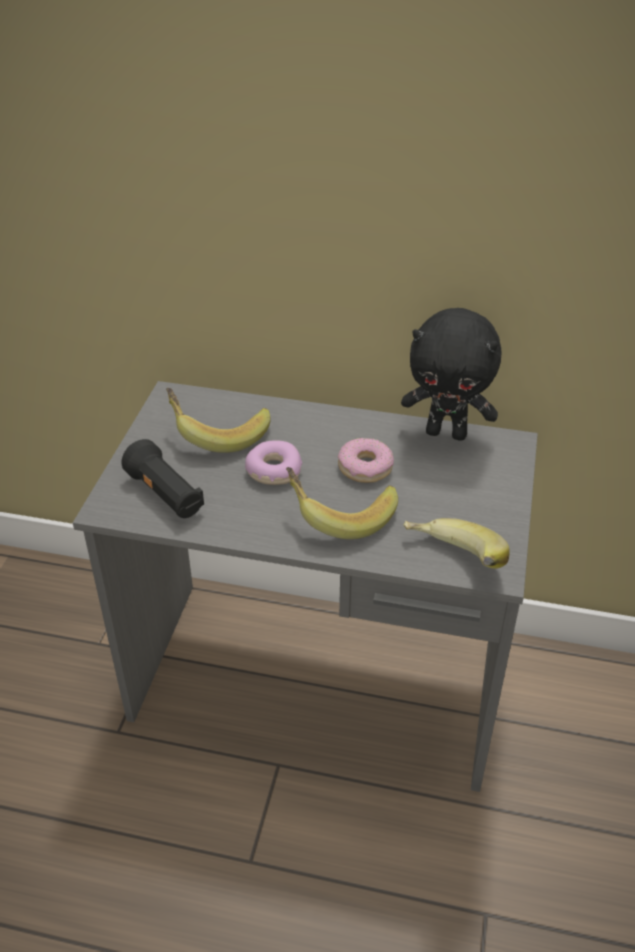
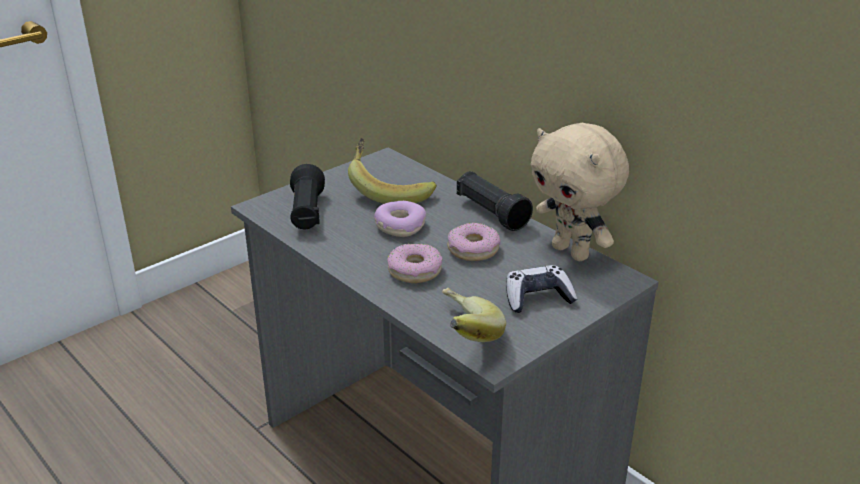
camera: 35 degrees right, 10 degrees down
(339, 420) = (491, 213): none -> black flashlight
(340, 514) = (414, 270): banana -> donut
(447, 433) = (572, 252): black plush toy -> beige plush toy
(469, 494) = (537, 298): none -> game controller

